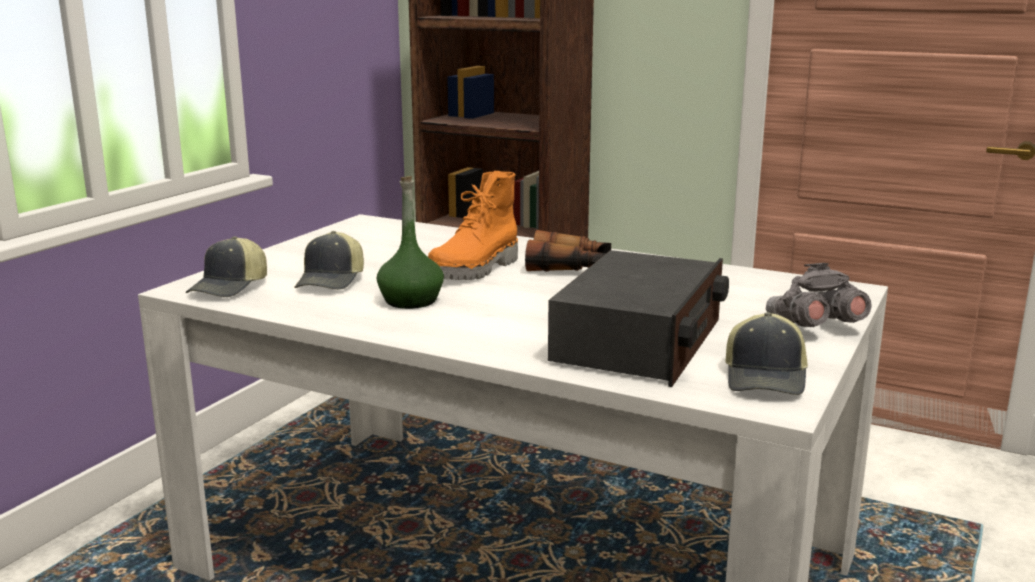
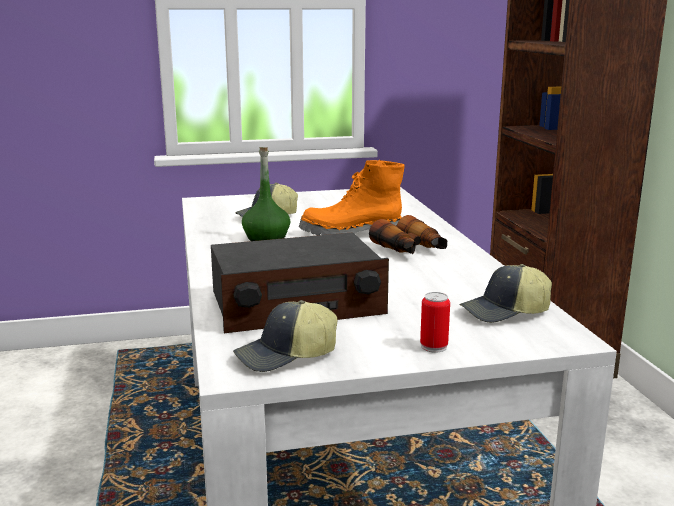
camera: 50 degrees right, 0 degrees up
(230, 287) = (219, 206): cap -> cap (505, 312)
(813, 327) = (433, 346): grey binoculars -> can

